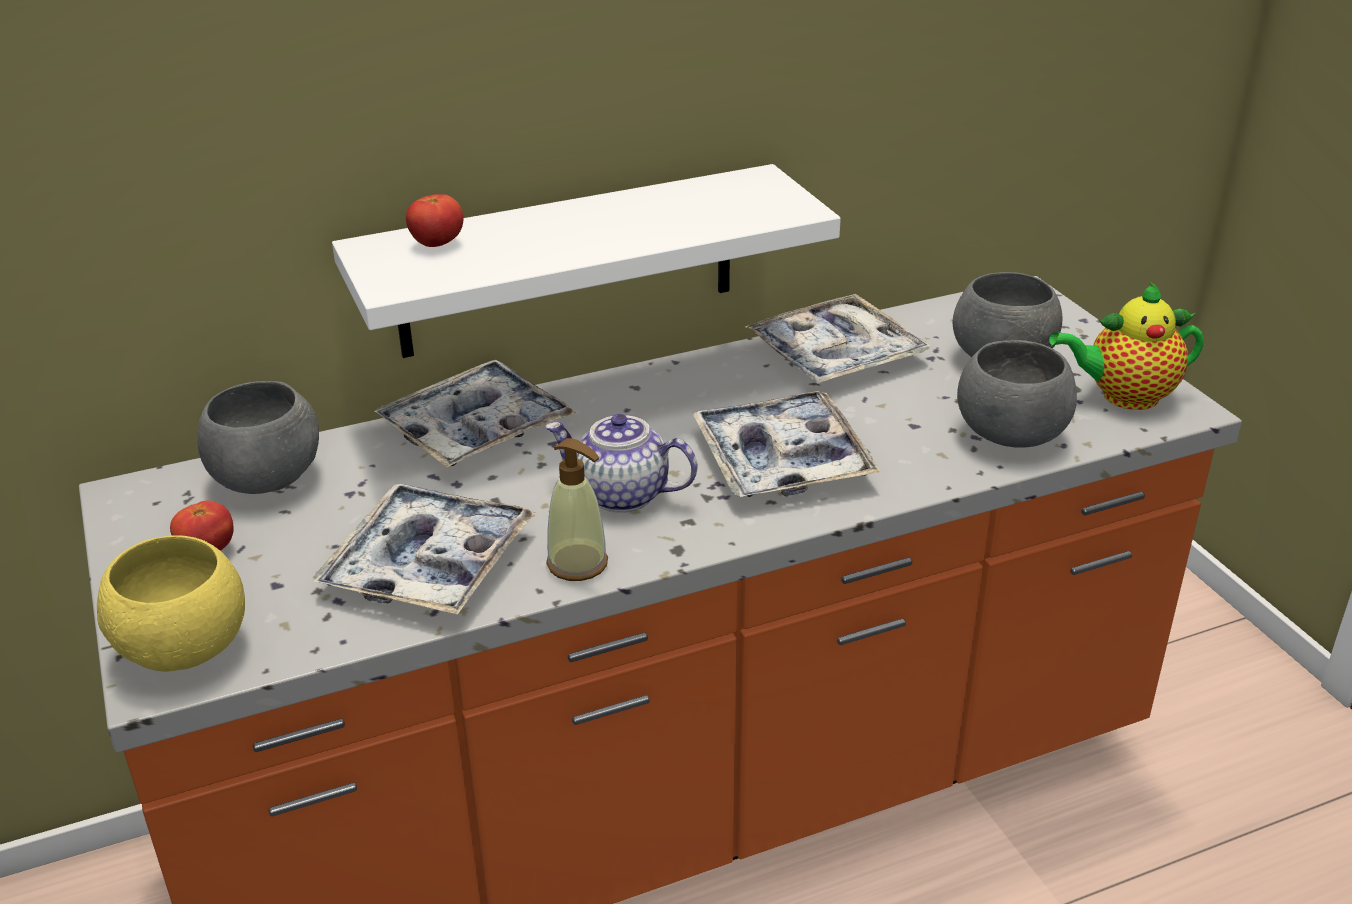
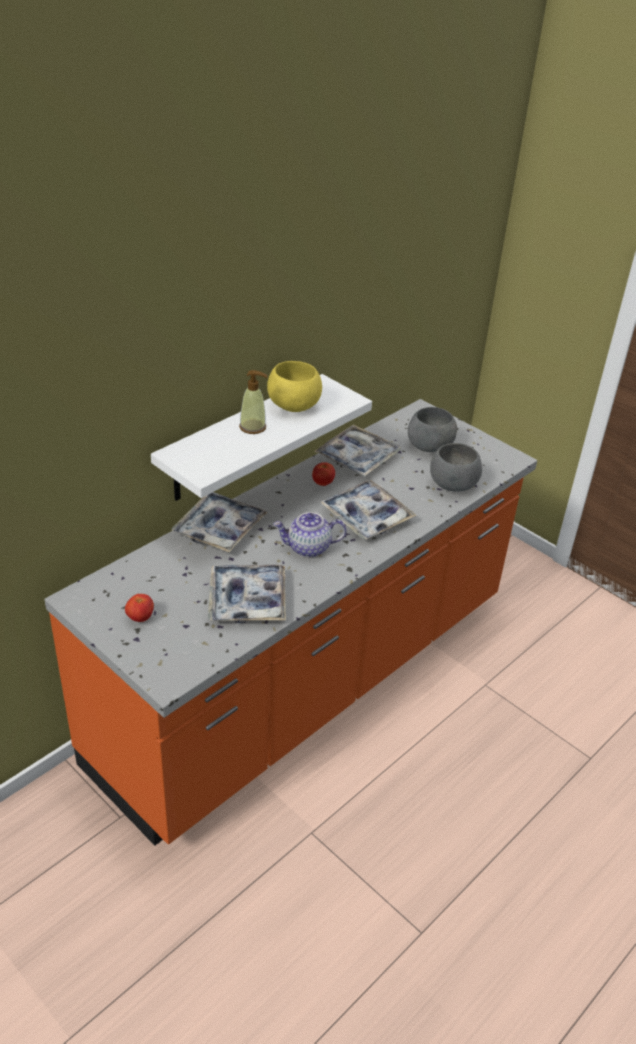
camera: 25 degrees left, 5 degrees up
(182, 651) = (168, 666): yellow bowl -> yellow bowl (293, 407)
(269, 479) = (140, 575): grey bowl -> none
(437, 244) = (204, 446): tomato -> tomato (323, 483)
(578, 563) = (312, 585): soap dispenser -> soap dispenser (253, 427)
(1124, 396) = (487, 457): teapot -> none

